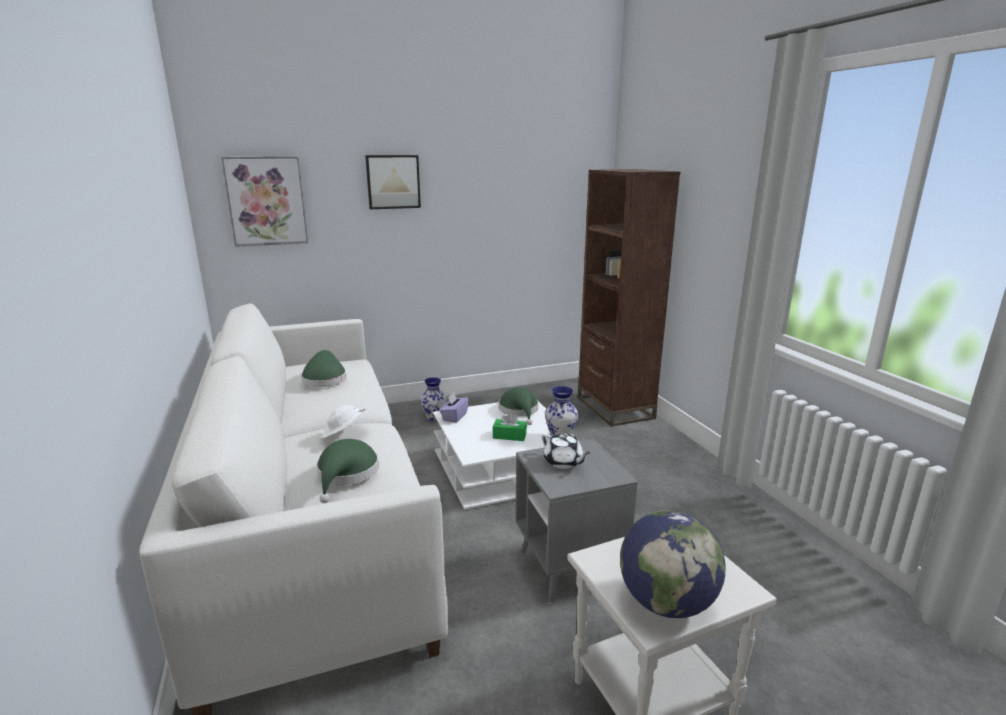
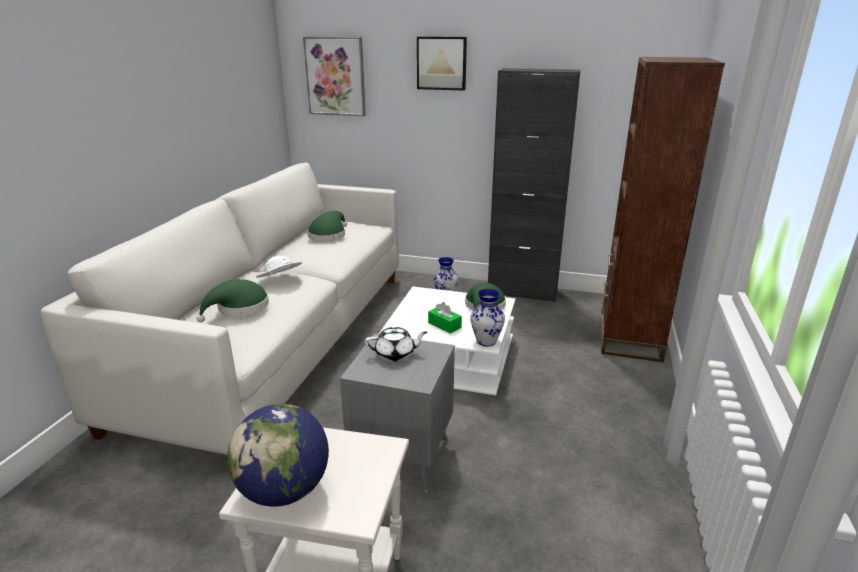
camera: 35 degrees right, 5 degrees up
(454, 416) = (422, 295): purple tissue box -> none
(496, 396) = (522, 292): none -> black cabinet
(563, 462) = (395, 354): white teapot -> white teapot turned 90 degrees counterclockwise

